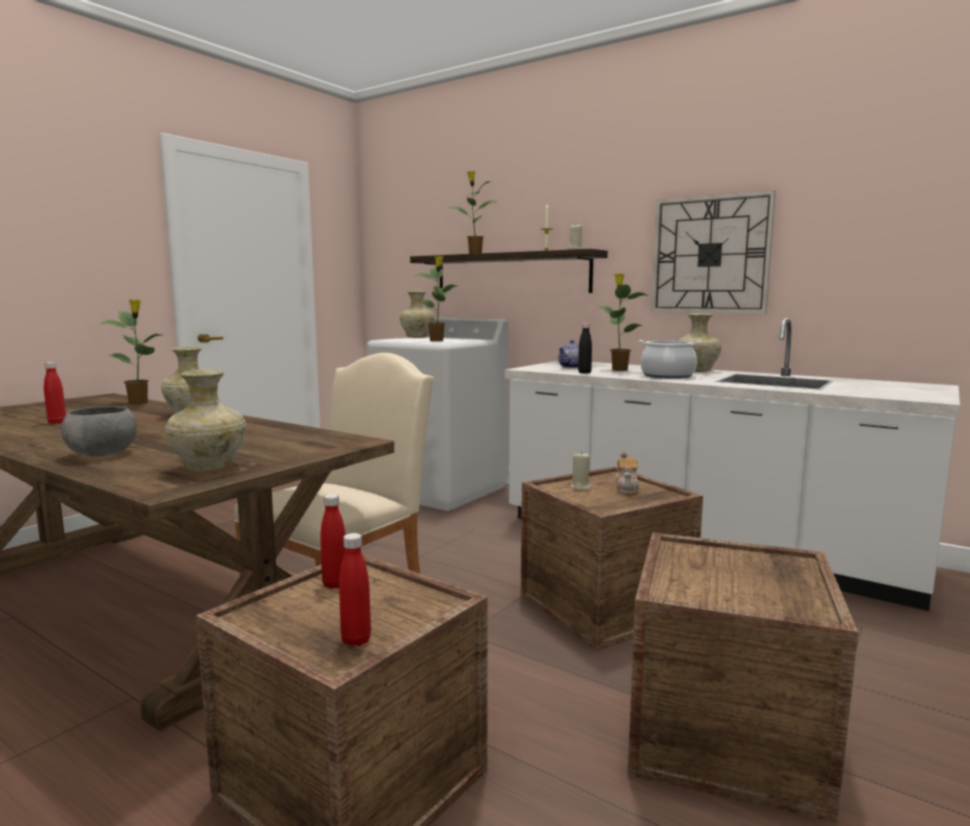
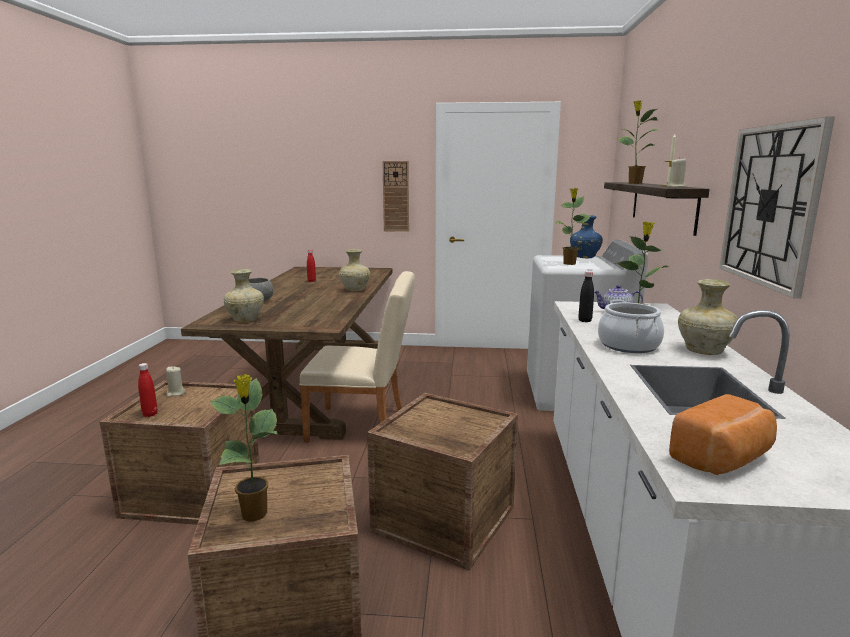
camera: 60 degrees right, 5 degrees up
(109, 273) = (396, 196): none -> wall clock
(139, 403) = (373, 277): potted plant -> potted plant (254, 515)
(335, 584) = (211, 394): red bottle -> none
(417, 337) = (584, 257): beige vase -> blue vase
(581, 487) = (443, 413): beige candle -> beige candle (176, 393)
(627, 489) = (460, 430): teapot -> none
(897, 393) = (723, 459): none -> bread

